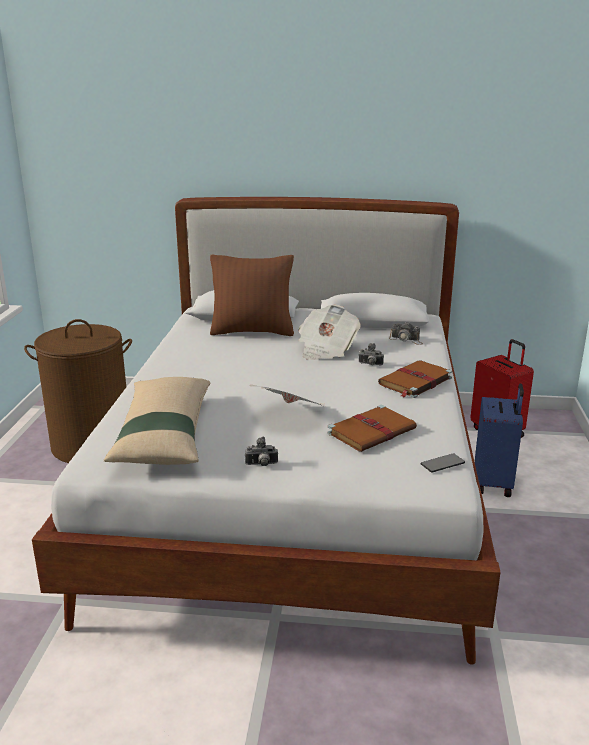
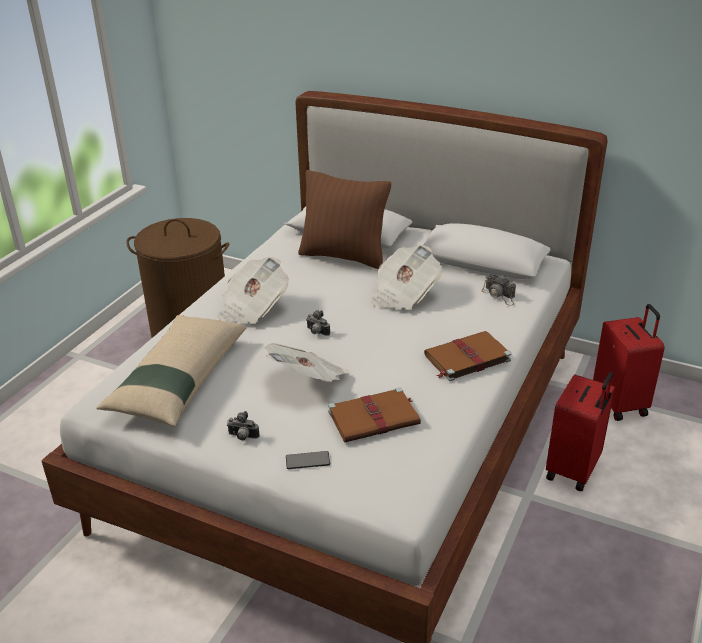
camera: 20 degrees right, 10 degrees up
(197, 375) = (252, 308): none -> newspaper
(370, 364) = (434, 325): camera -> camera (316, 332)
(442, 464) = (417, 476): phone -> phone (307, 461)
(494, 483) = (574, 469): blue suitcase -> red suitcase

